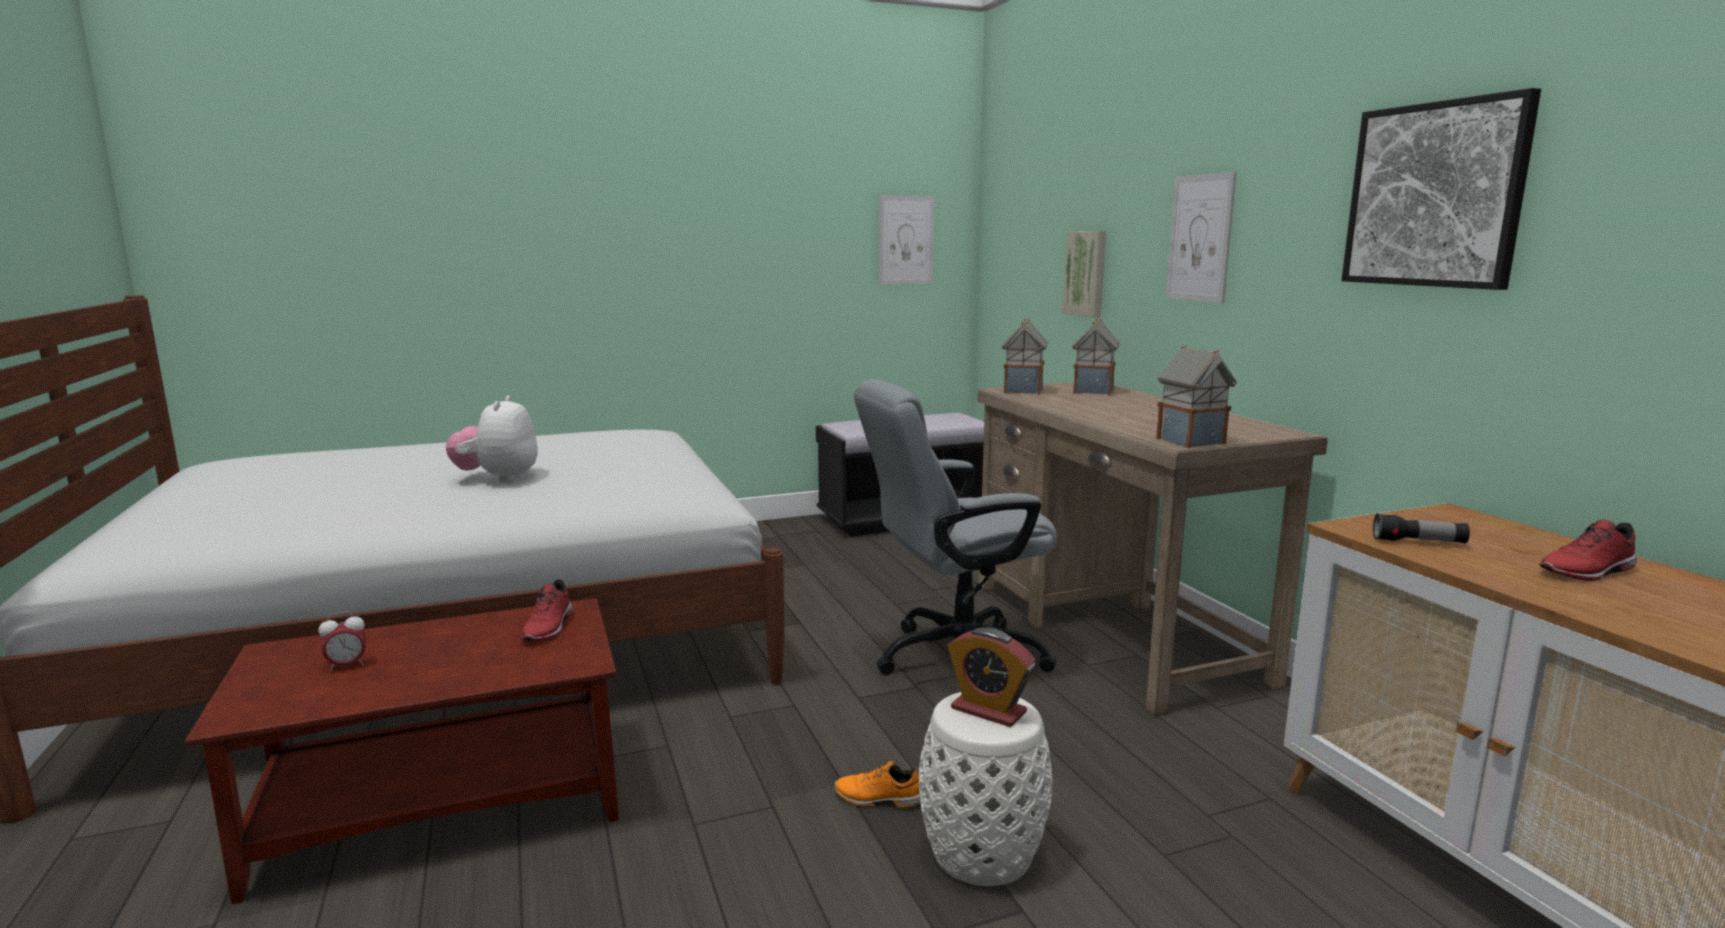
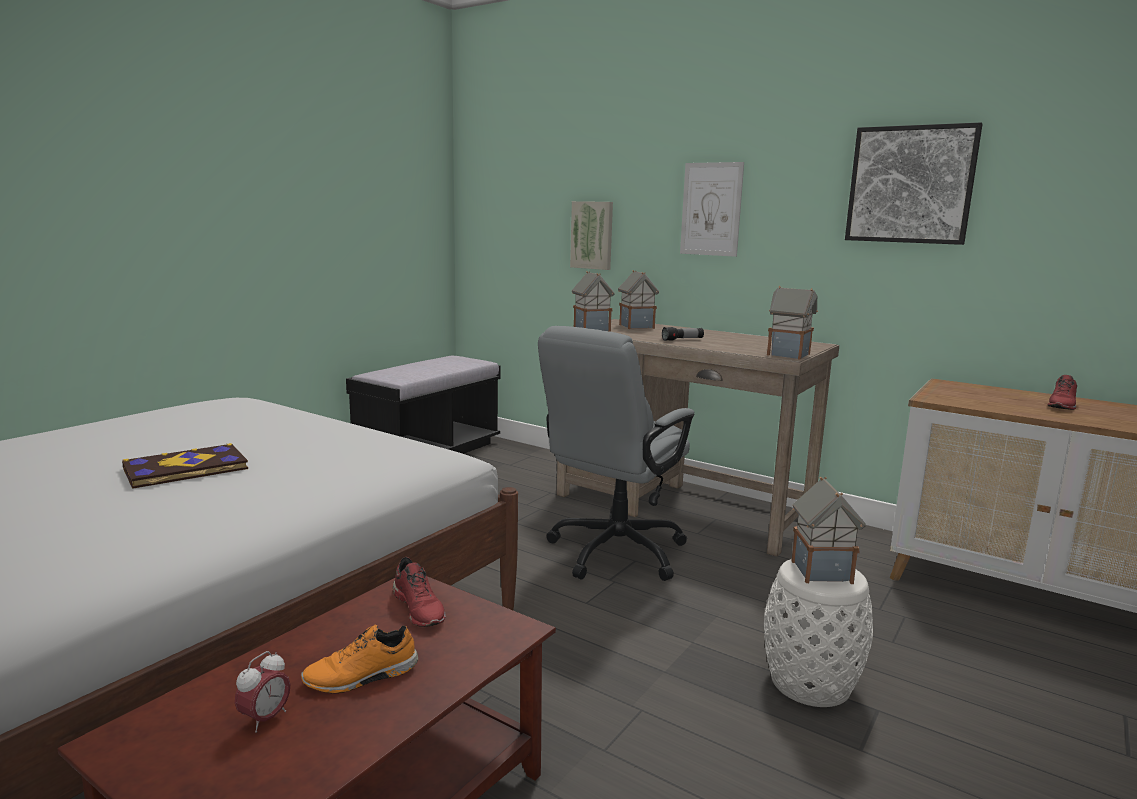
camera: 35 degrees left, 0 degrees up
(498, 479) = (186, 469): plush toy -> book
(878, 799) = (702, 673): orange shoe -> orange shoe (361, 677)
(906, 240) = (405, 205): picture -> none
(988, 710) = (820, 571): alarm clock -> toy house
(1418, 542) = (975, 402): flashlight -> flashlight (682, 340)

